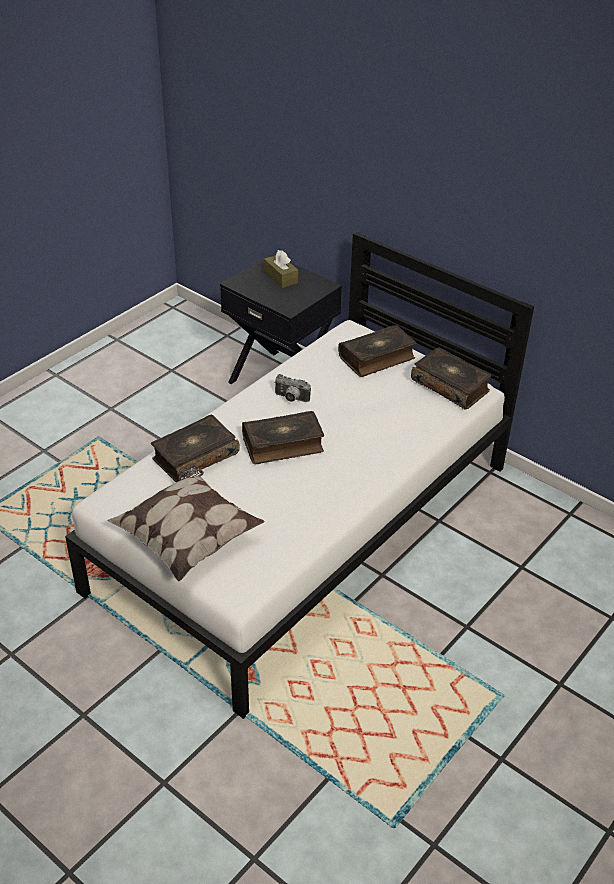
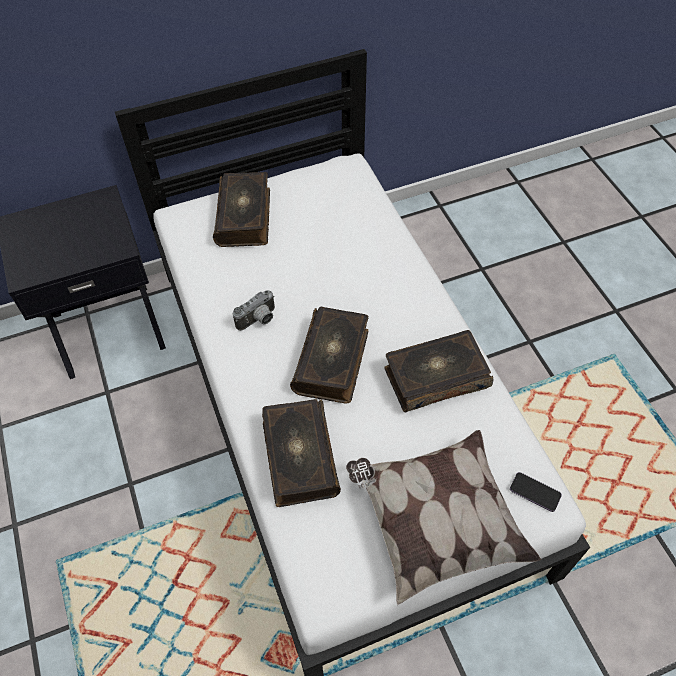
camera: 60 degrees left, 15 degrees up
(245, 584) = (535, 492): none -> phone
(281, 277) = (52, 229): brown tissue box -> none
(450, 385) = (331, 182): book -> book (435, 377)

